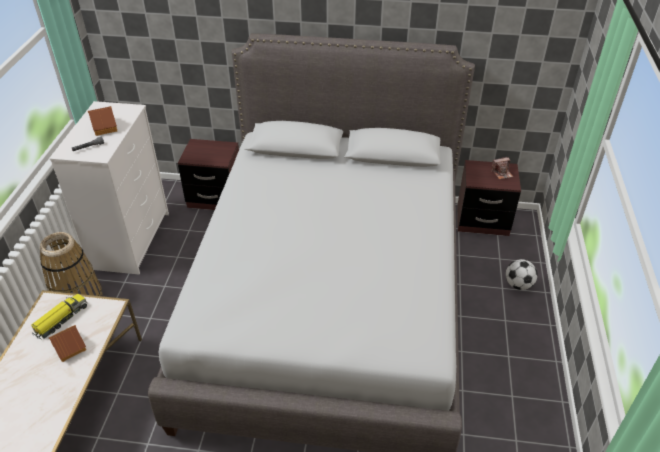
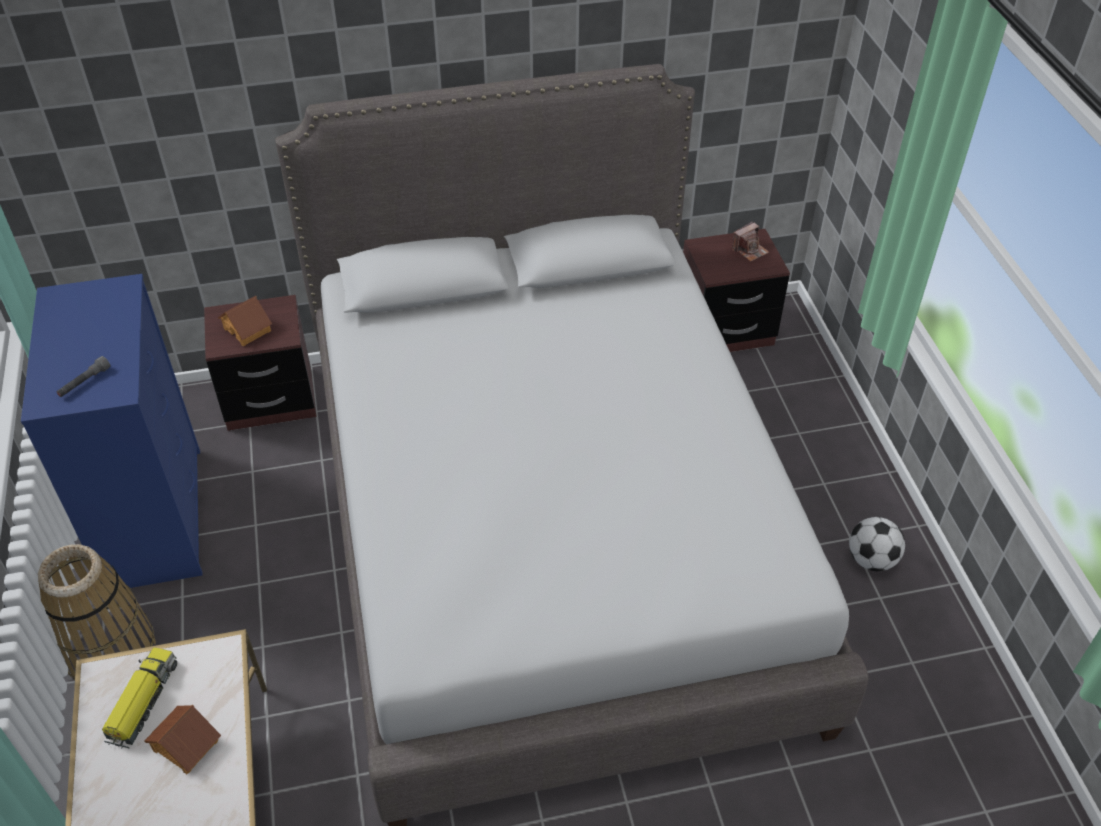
camera: 20 degrees left, 5 degrees up
(105, 127) = (92, 335): toy house -> toy house (248, 329)
(131, 239) = (154, 516): white dresser -> blue dresser
(518, 285) = (819, 422): football -> football (871, 560)

